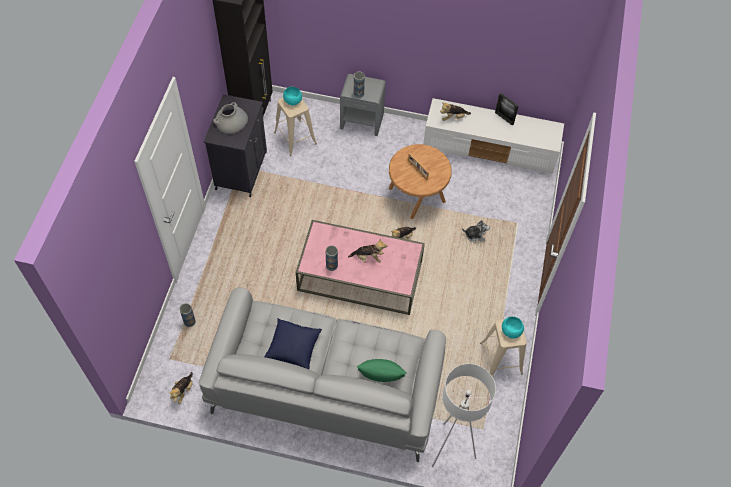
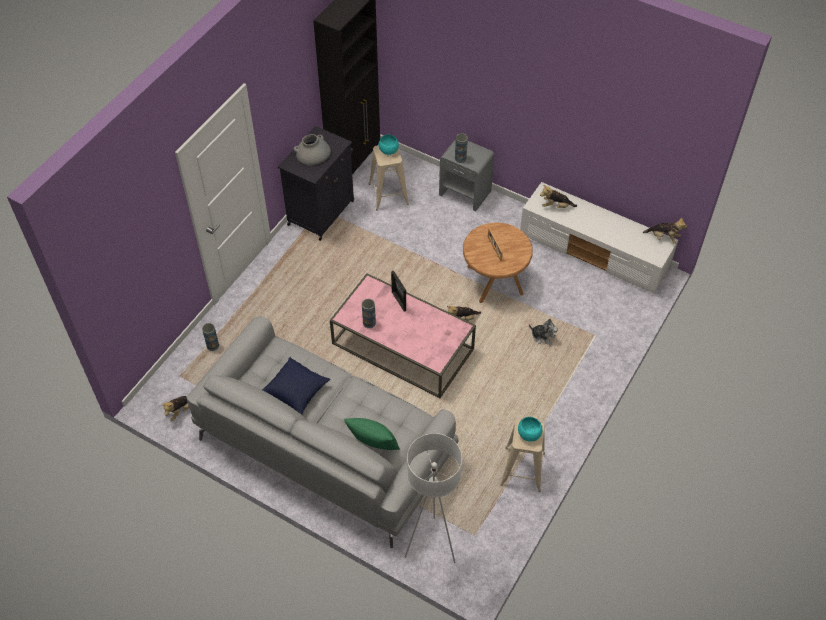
camera: 20 degrees right, 5 degrees down
(368, 257) = (410, 324): plush toy -> plush toy (663, 237)
(504, 118) = (612, 219): picture frame -> picture frame (398, 301)

